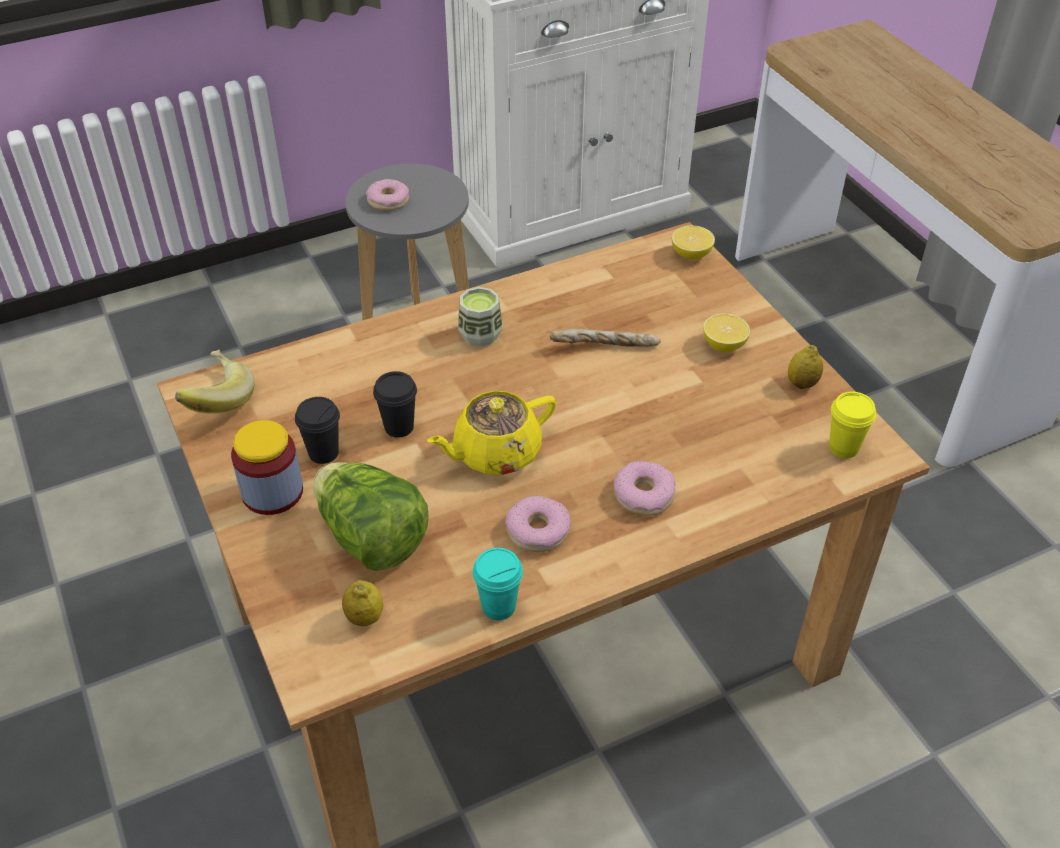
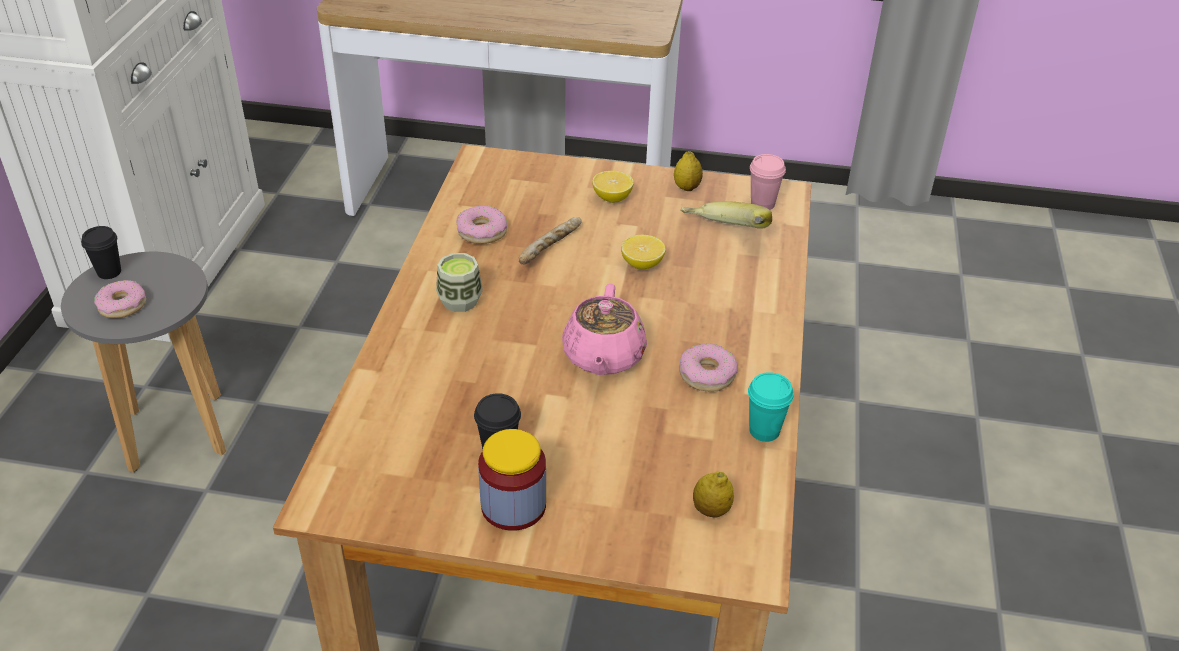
camera: 55 degrees left, 5 degrees down
(215, 400) = (349, 495): banana -> banana (723, 236)
(371, 539) = (629, 468): lettuce -> none
(399, 427) = (517, 395): black cup -> black cup (109, 272)
(495, 453) = (603, 357): yellow teapot -> pink teapot
(644, 495) = (721, 307): donut -> donut (482, 232)
(691, 254) = (500, 162): lemon -> lemon (642, 264)
(843, 448) = (762, 204): yellow cup -> pink cup

